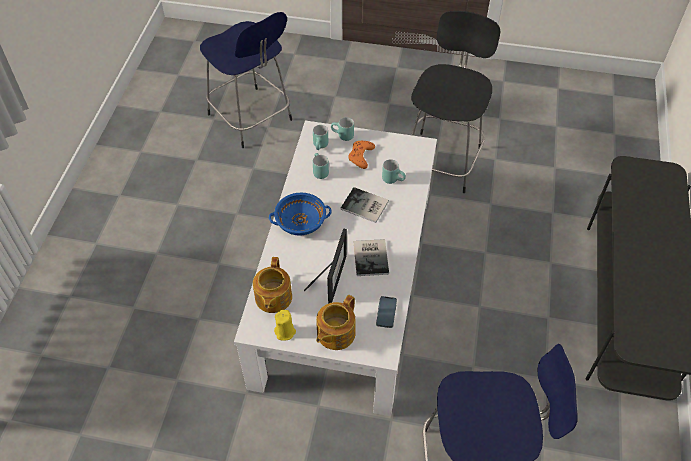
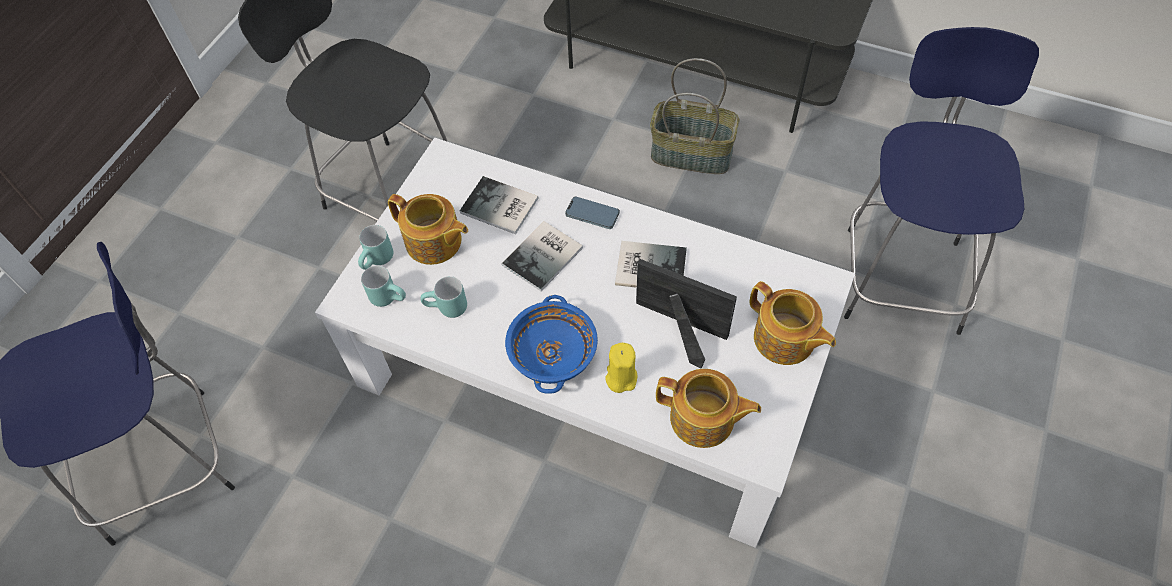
camera: 75 degrees left, 5 degrees up
(285, 332) = (773, 410): yellow candle -> yellow candle (621, 378)
(361, 156) = (434, 243): orange game controller -> teapot
(386, 313) = (756, 266): phone -> phone (592, 214)
(393, 179) = (500, 208): turquoise mug -> book
(537, 315) = (692, 153): none -> basket

